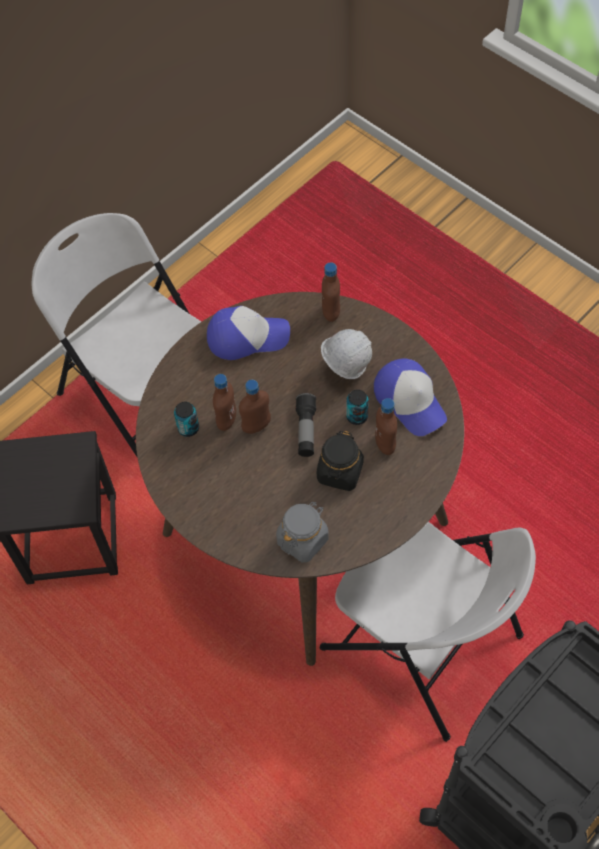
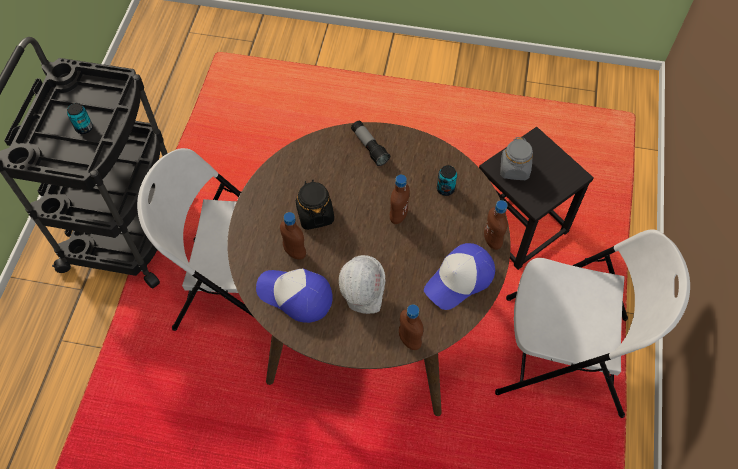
camera: 145 degrees right, 0 degrees up
(226, 420) = (423, 208): brown bottle -> brown bottle (492, 240)
(303, 540) = (311, 159): grey jar -> grey jar (514, 169)
(306, 430) = (360, 231): flashlight -> flashlight (369, 147)
(357, 416) = (329, 262): can -> can (84, 128)

